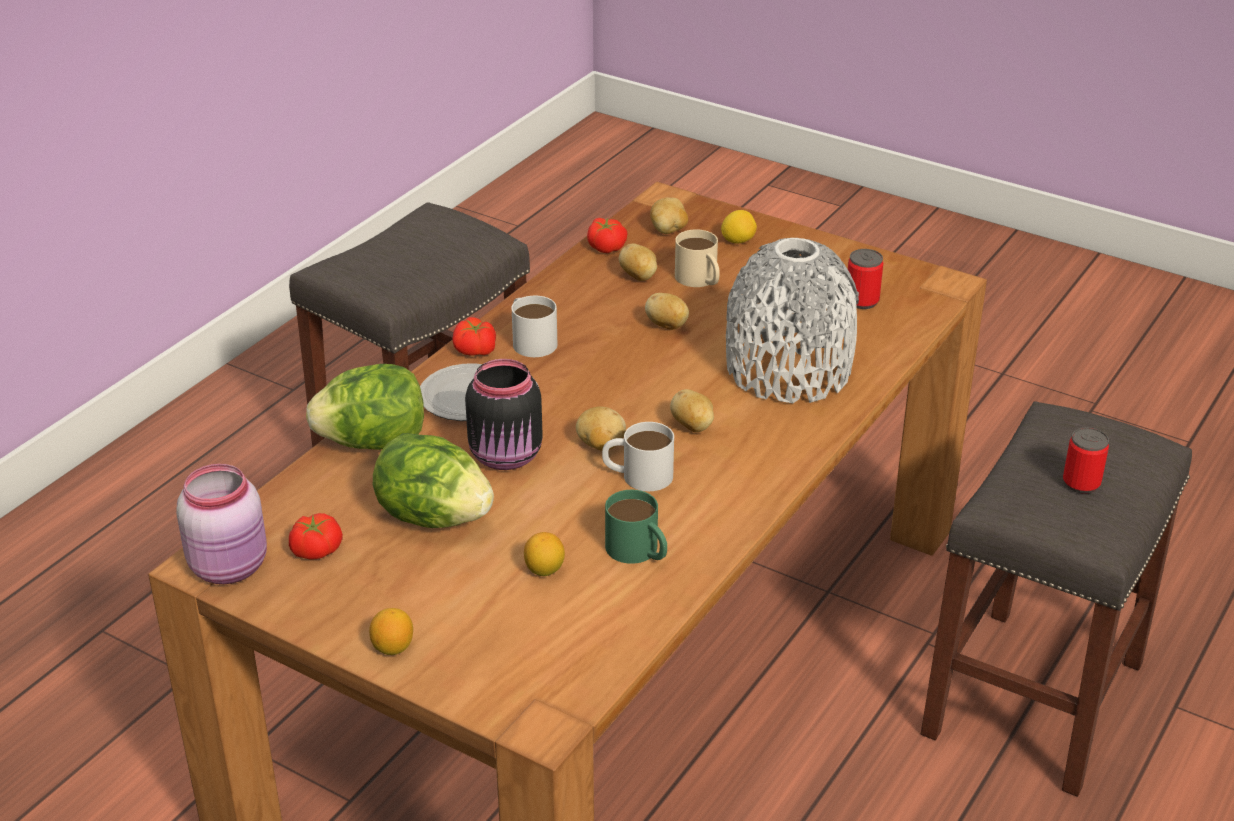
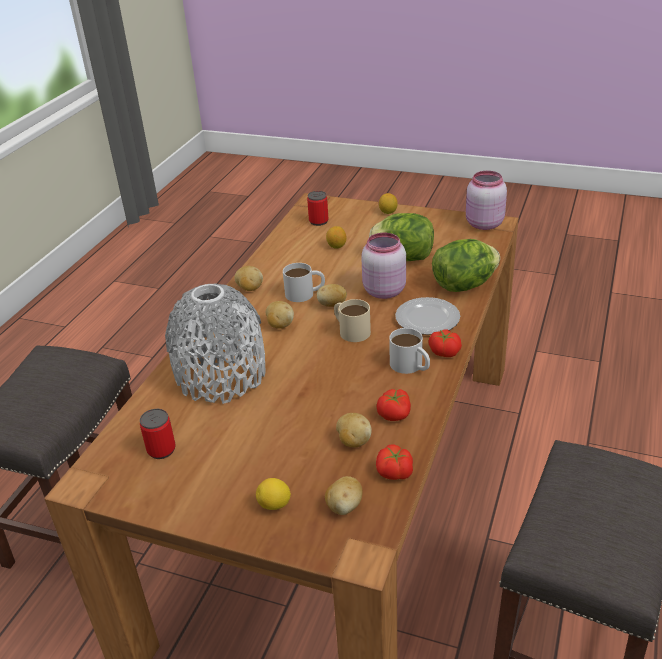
camera: 170 degrees right, 0 degrees up
(316, 549) = (451, 236): tomato -> tomato (395, 414)
(507, 456) = (383, 290): black jar -> pink jar
(639, 552) = (293, 260): green mug -> none
(667, 326) = (316, 396): potato -> potato (249, 288)
(700, 280) = (300, 447): beige mug -> beige mug (350, 330)
(1081, 483) = (36, 388): can -> can (318, 221)

